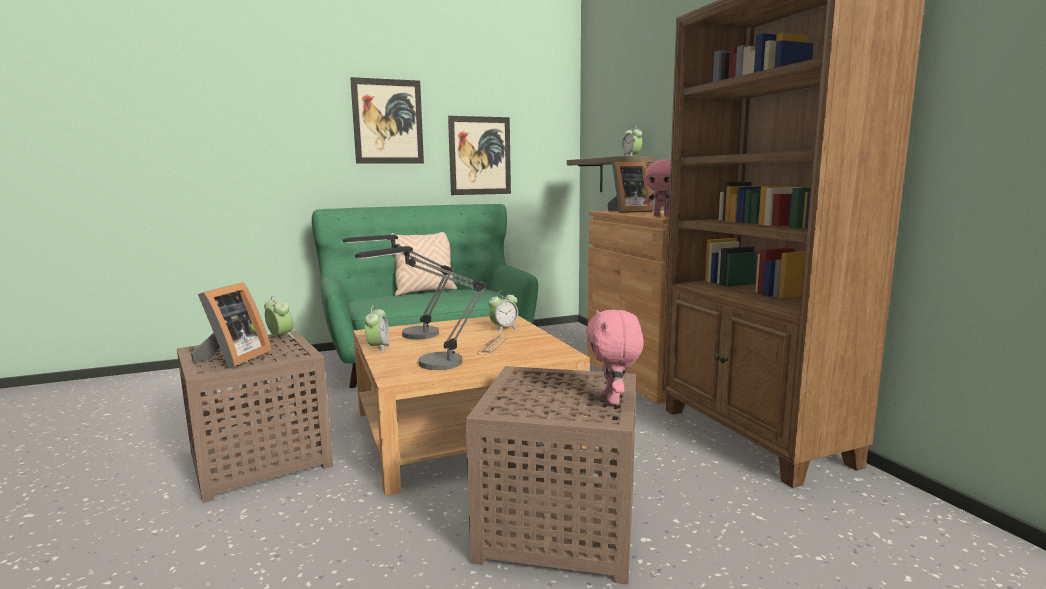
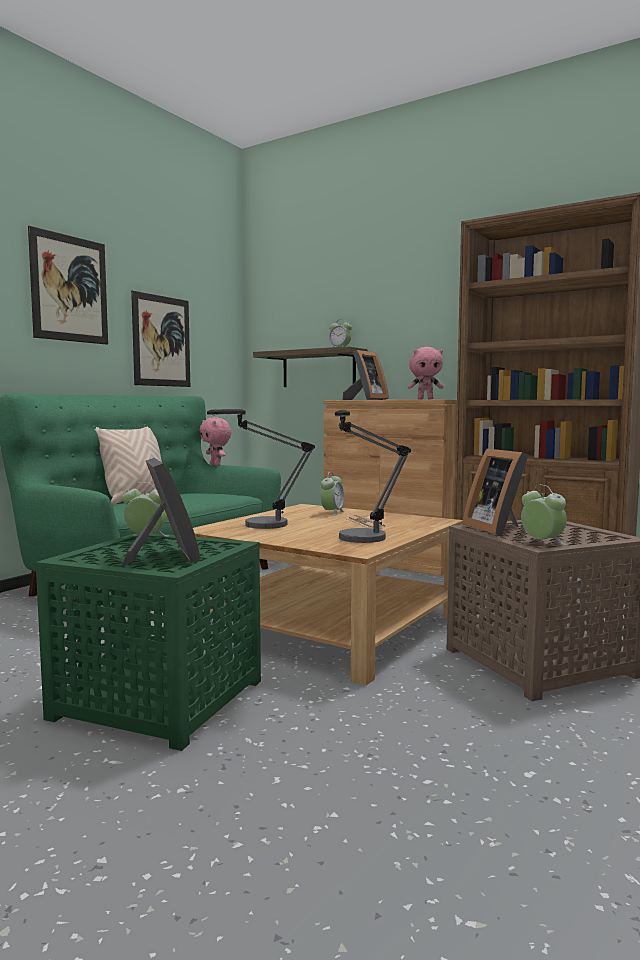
camera: 35 degrees left, 5 degrees down
(257, 459) = (155, 700): brown side table -> green side table
(378, 348) = (262, 537): alarm clock -> alarm clock (542, 542)
(528, 379) = (497, 529): none -> picture frame
(613, 400) = (587, 529): pink plush toy -> pink plush toy (216, 465)

